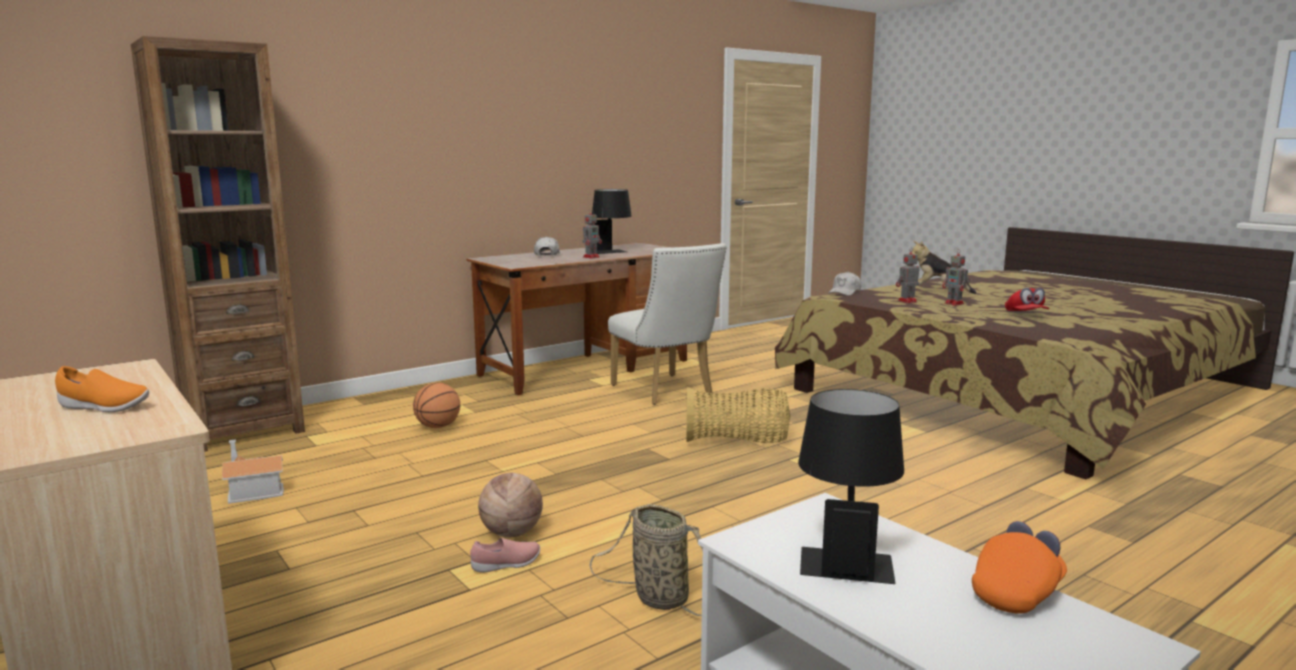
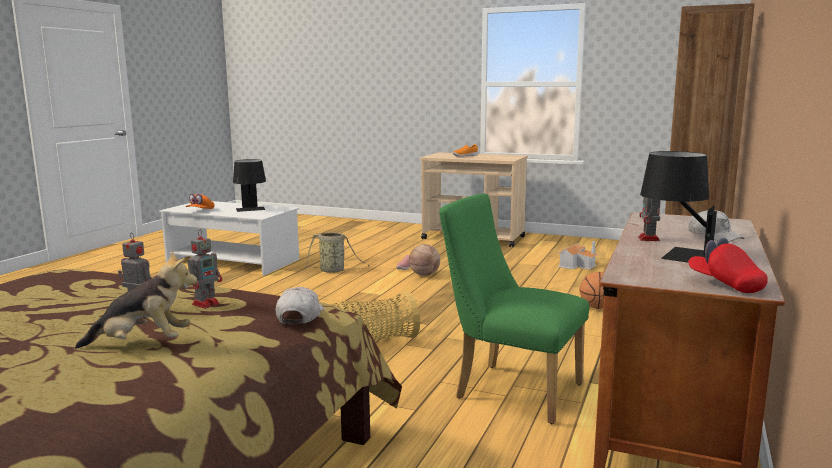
camera: 150 degrees right, 0 degrees up
(666, 391) = (510, 389): white chair -> green chair
(1025, 315) = (60, 297): red cap -> red cap (725, 284)

